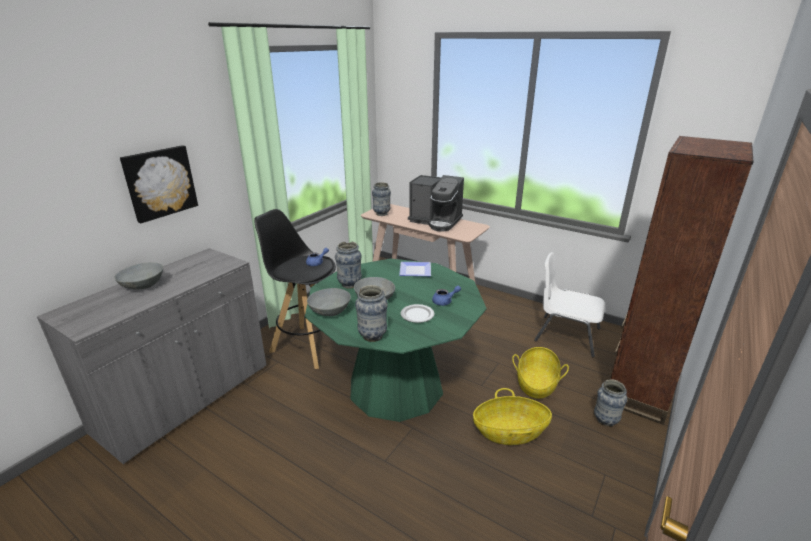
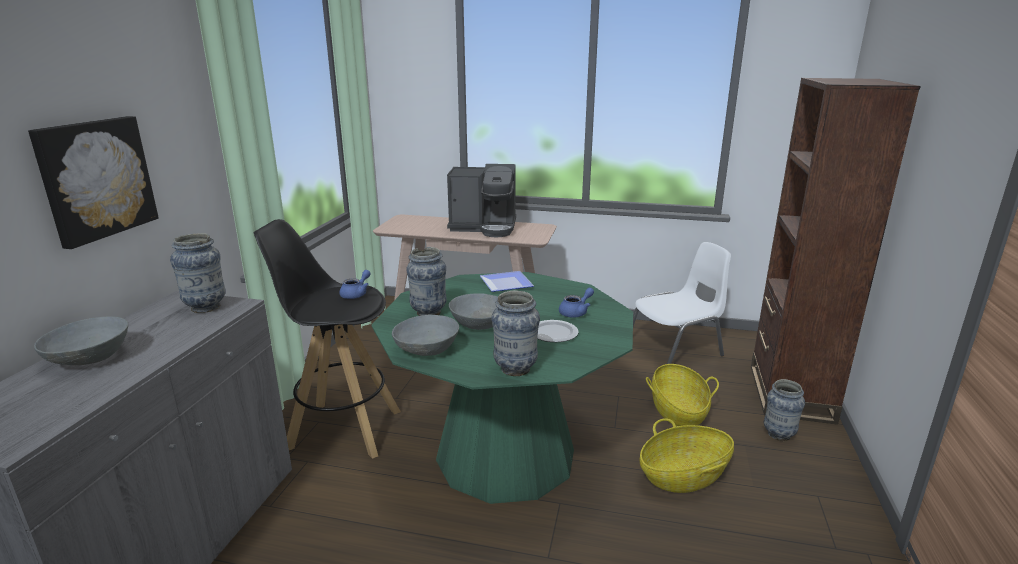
camera: 20 degrees left, 5 degrees down
(381, 214) = (403, 227): vase -> vase (206, 307)
(566, 334) = (675, 348): white chair -> white chair turned 150 degrees clockwise

